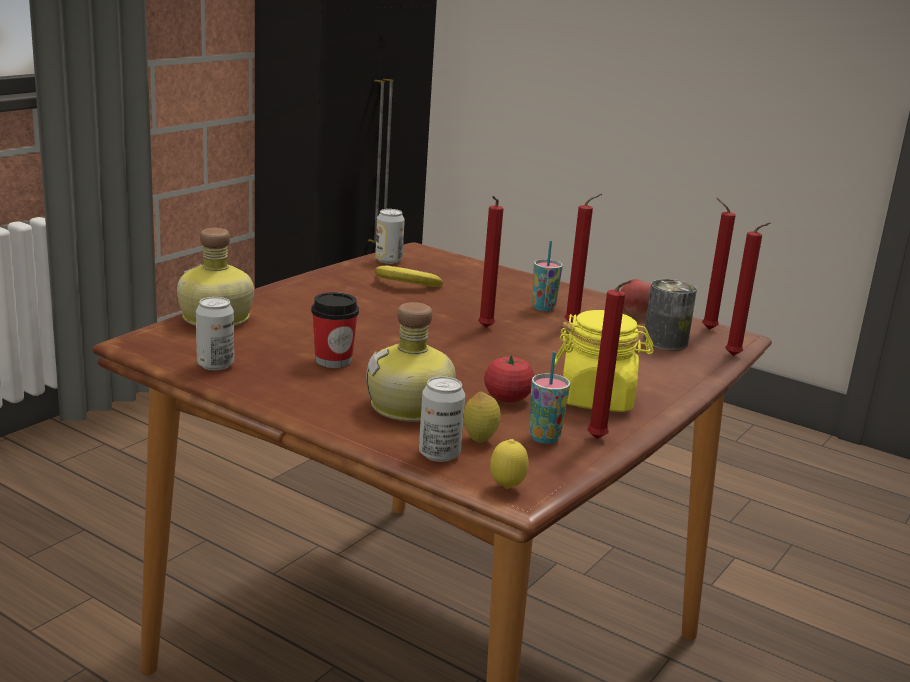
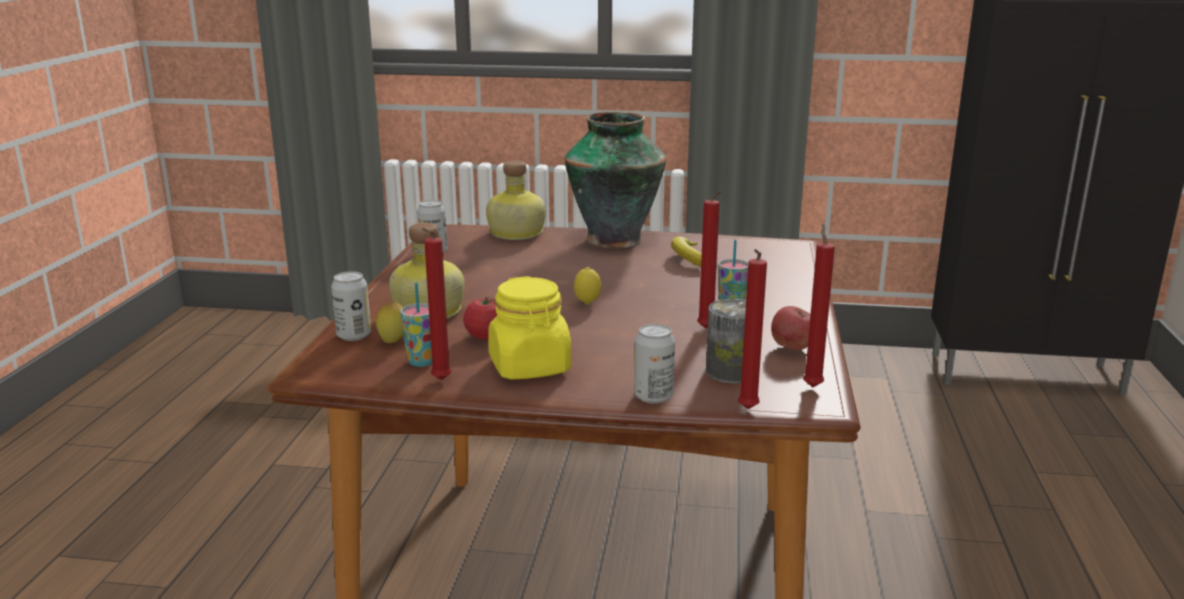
camera: 65 degrees right, 0 degrees up
(306, 290) = (617, 239): none -> vase
(333, 360) = (486, 275): cup -> none
(388, 260) = (741, 243): can -> can (653, 396)
(484, 328) = (634, 301): red candle -> none
(506, 488) = (315, 365): lemon -> lemon (587, 304)

